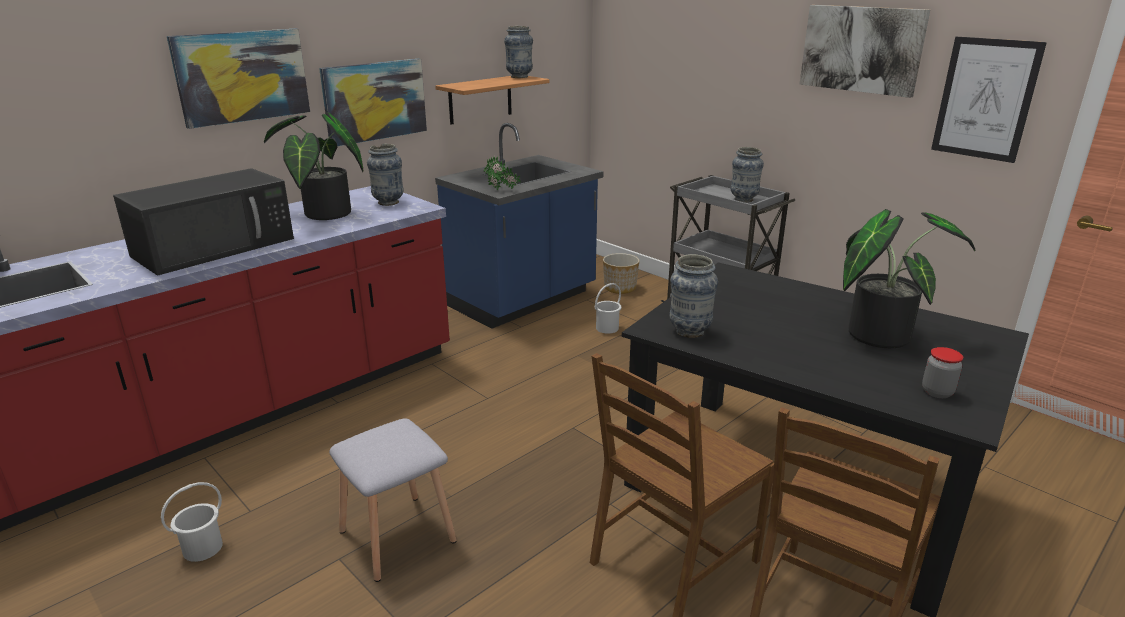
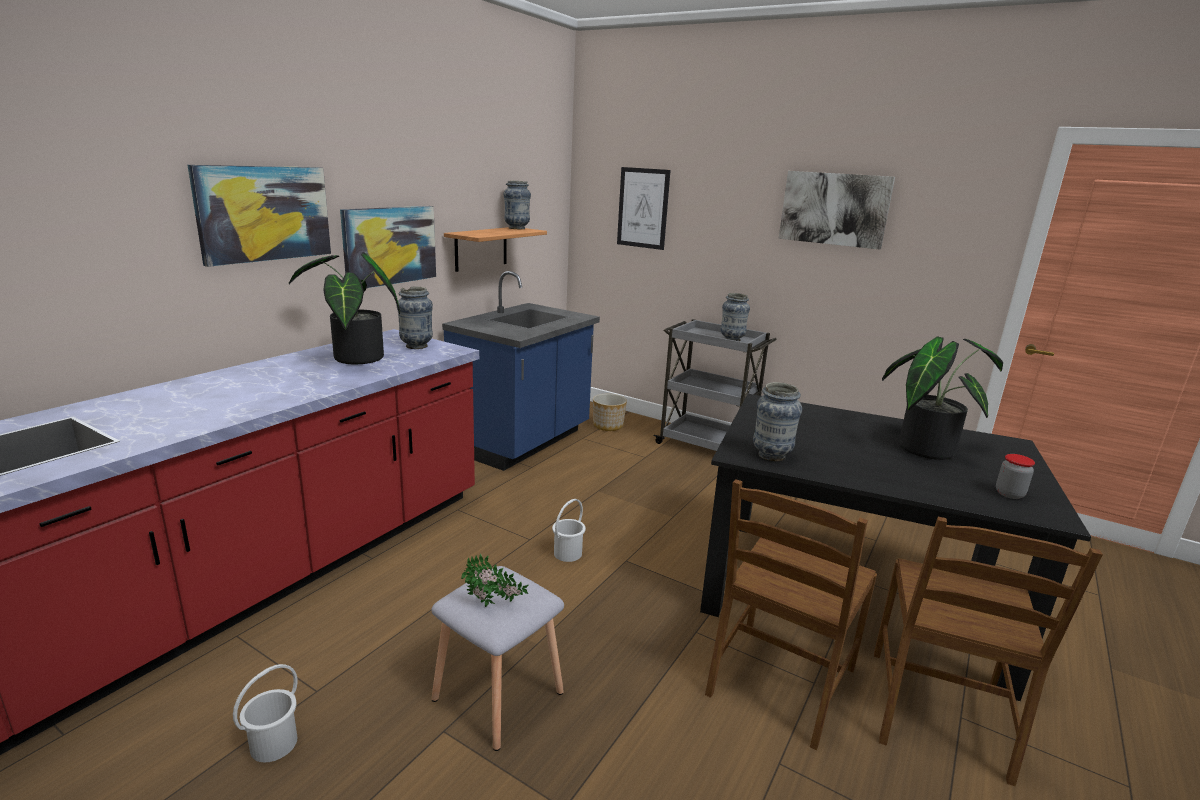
camera: 15 degrees left, 5 degrees down
(216, 246) = (252, 394): black microwave -> none
(502, 190) = (518, 334): potted plant -> potted plant (494, 605)
(607, 328) = (614, 463): white bucket -> white bucket (568, 553)
(985, 99) = (944, 250): picture -> picture (643, 208)

